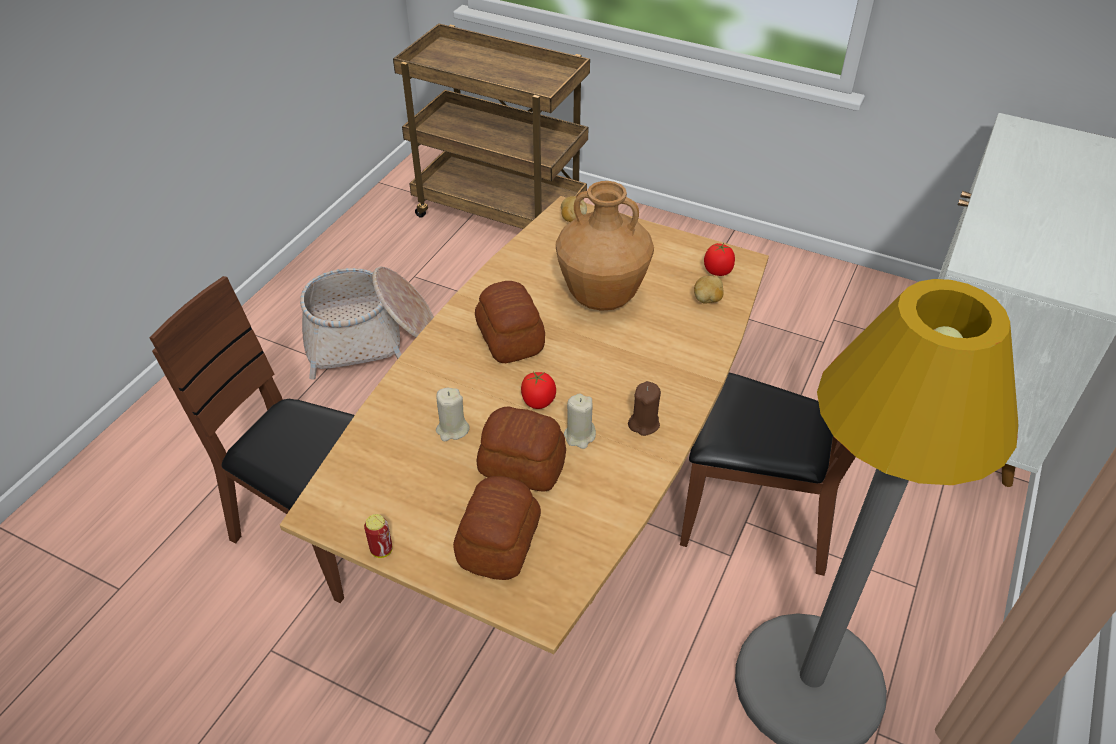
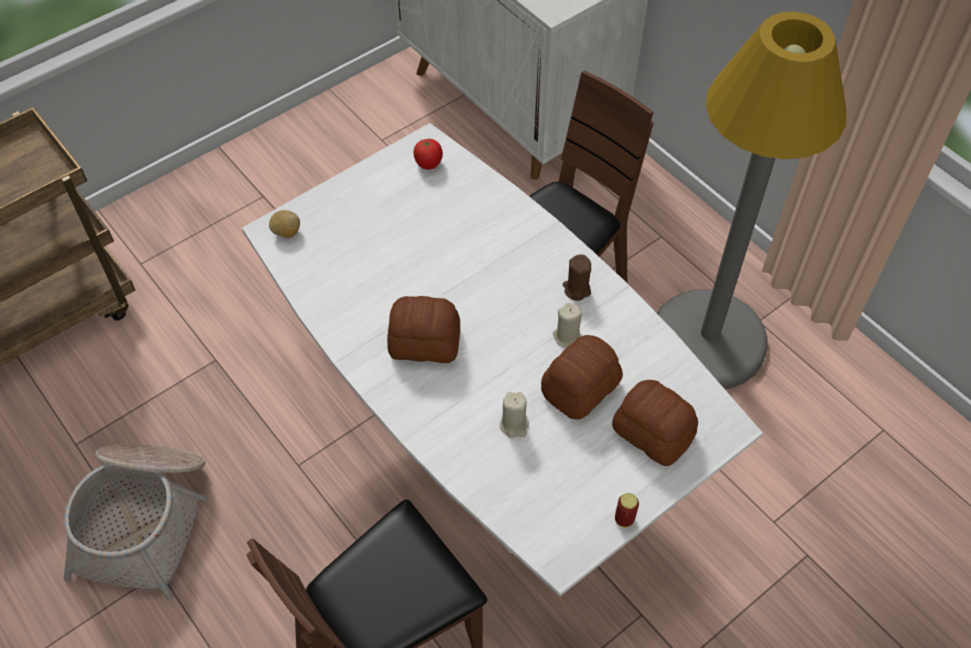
camera: 65 degrees left, 10 degrees up
(538, 402) = (515, 350): tomato -> none
(557, 523) = (485, 440): brown dining table -> white dining table
(603, 298) = (412, 255): brown vase -> none
(707, 300) = (460, 186): potato -> none

